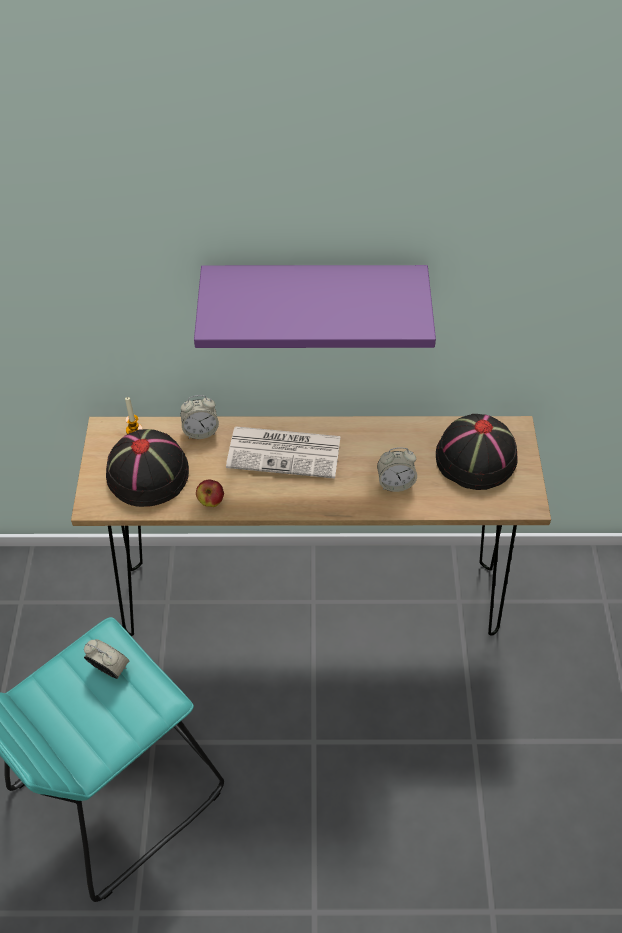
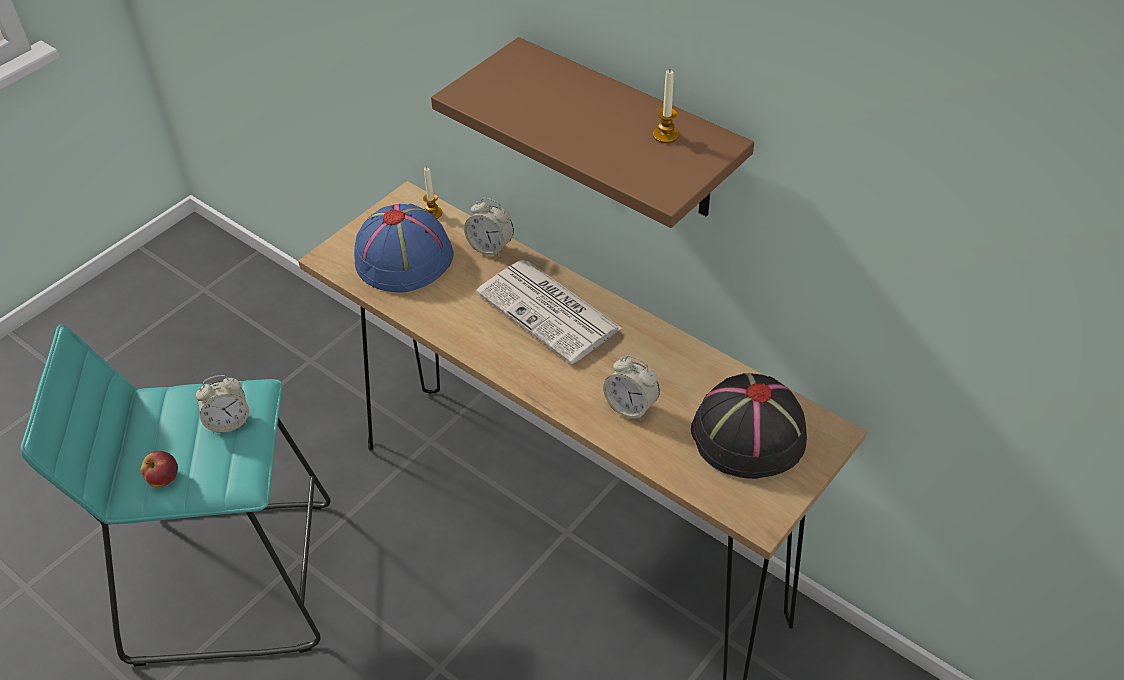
camera: 40 degrees right, 5 degrees down
(110, 668) = (228, 422): alarm clock -> alarm clock turned 90 degrees clockwise
(148, 473) = (404, 257): black hat -> blue hat
(211, 501) = (432, 315): apple -> apple (164, 479)
(314, 297) = (628, 132): purple shelf -> brown shelf
(374, 287) = (665, 135): none -> candle

